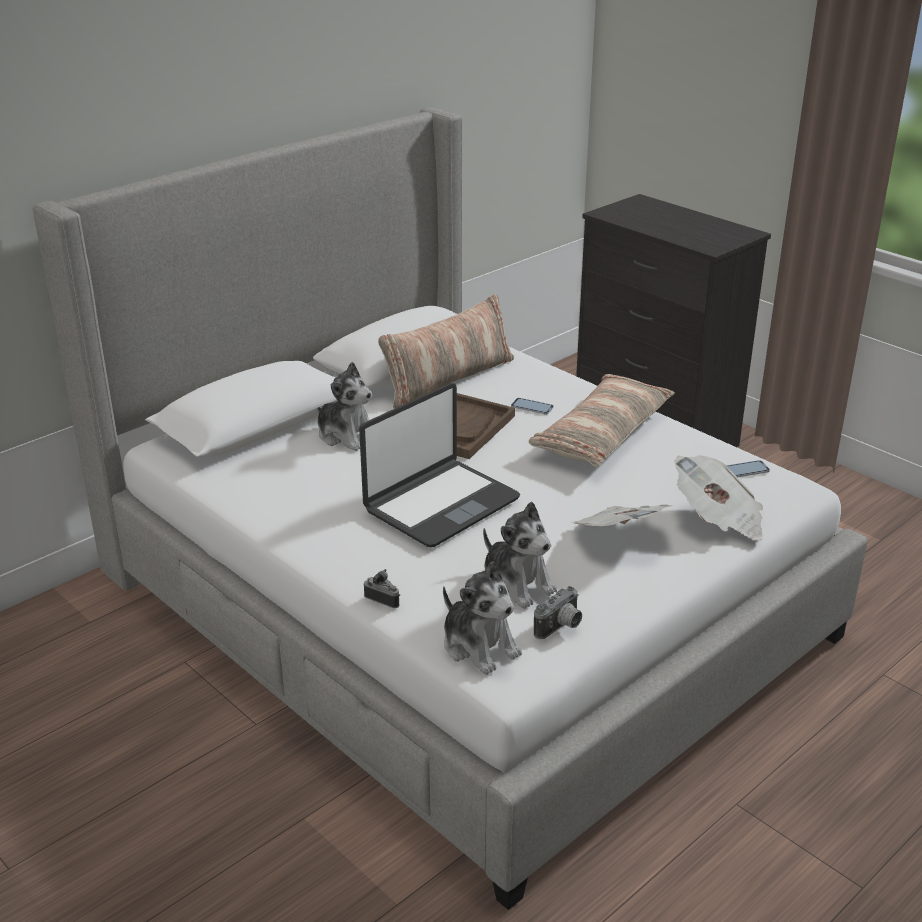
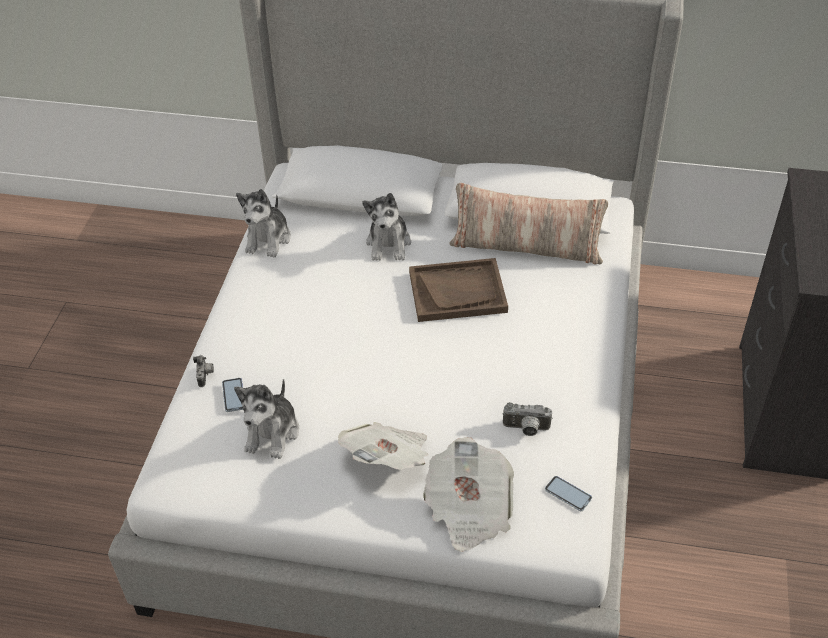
camera: 55 degrees right, 15 degrees up
(440, 504) = (339, 340): laptop -> none
(479, 646) = (189, 451): plush toy -> plush toy (268, 239)
(532, 407) = (533, 315): phone -> phone (233, 395)
(561, 628) = (241, 483): camera -> camera (526, 429)
(602, 435) = (533, 376): pillow -> none

